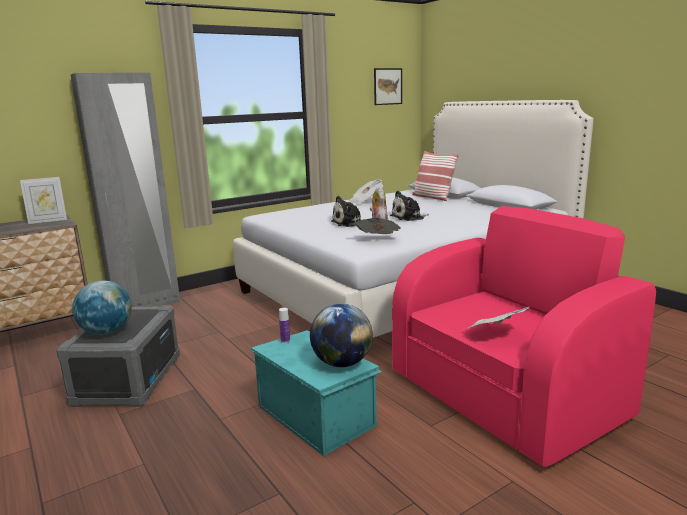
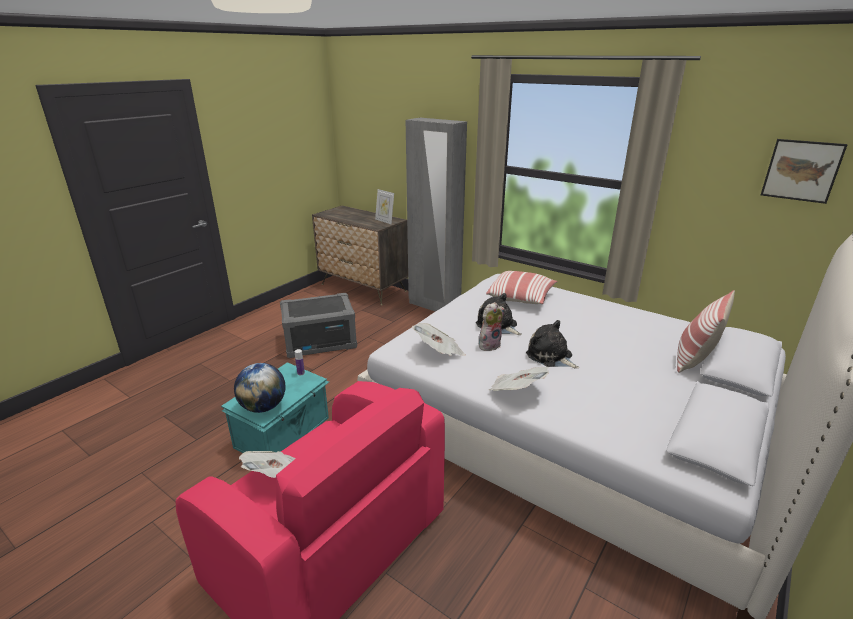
camera: 70 degrees right, 10 degrees up
(107, 332) = (305, 306): globe -> none
(310, 213) = (521, 297): none -> pillow
(365, 201) = (613, 316): newspaper -> newspaper (516, 391)

